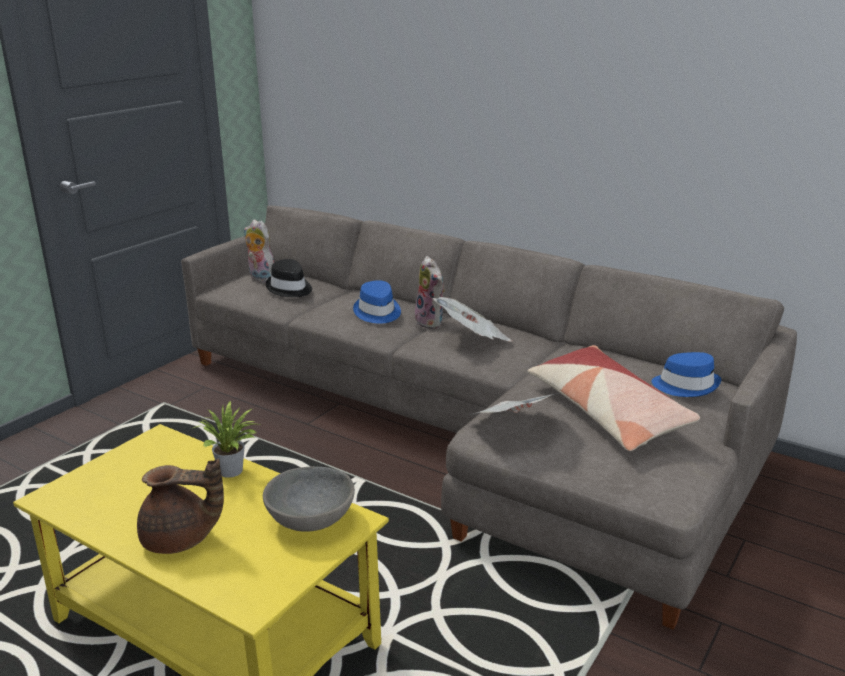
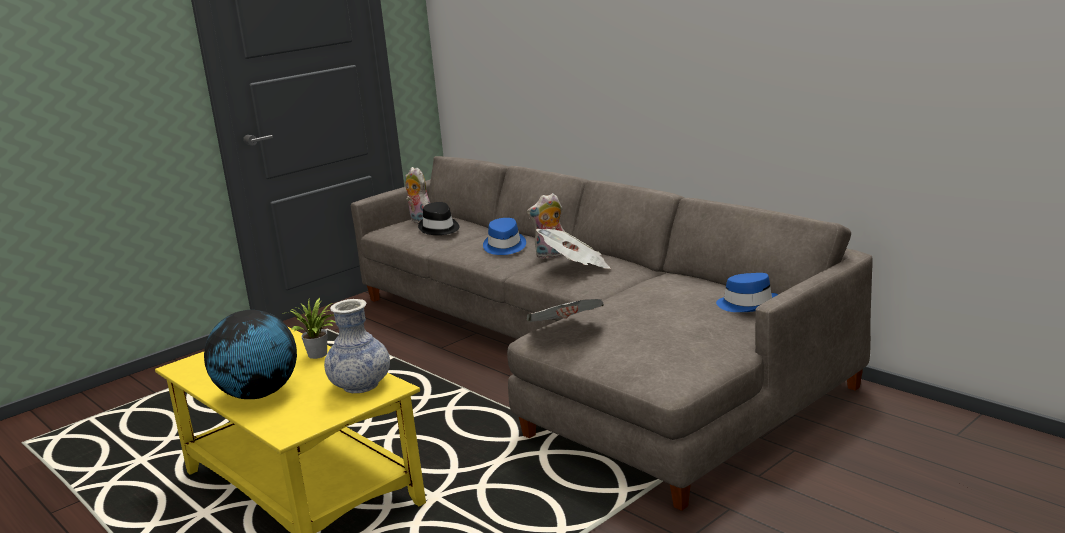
camera: 15 degrees right, 5 degrees down
(180, 540) = (258, 395): brown teapot -> globe
(311, 518) = (360, 385): grey bowl -> vase
(431, 322) = (551, 255): plush toy -> plush toy turned 90 degrees clockwise
(607, 412) = (656, 322): pillow -> none

